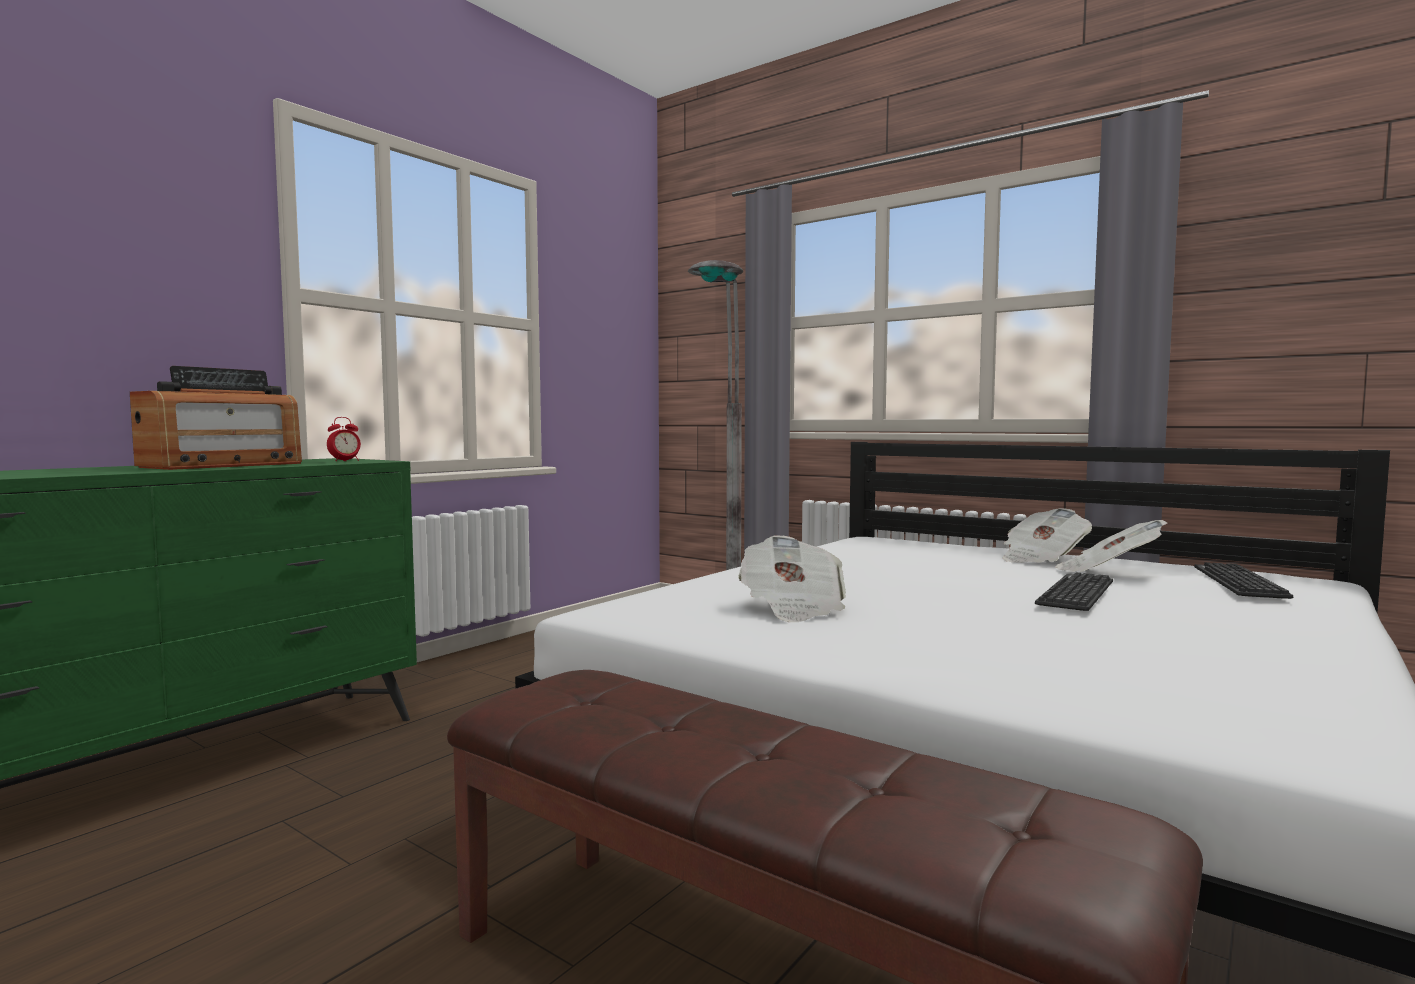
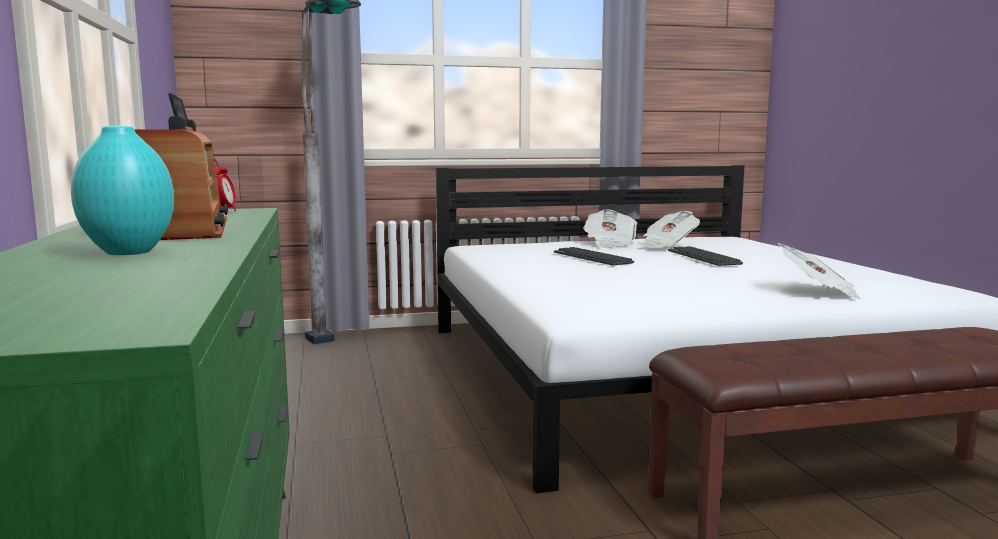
camera: 50 degrees left, 5 degrees up
(76, 471) = (130, 252): none -> turquoise vase
(792, 608) = (640, 291): newspaper -> newspaper (818, 292)
(1238, 582) = (722, 242): keyboard -> keyboard (592, 258)

